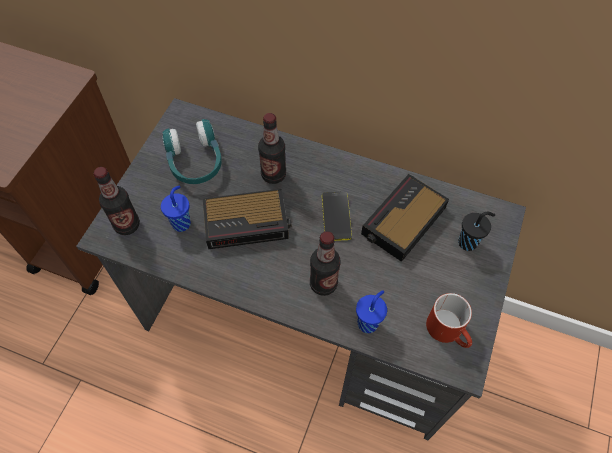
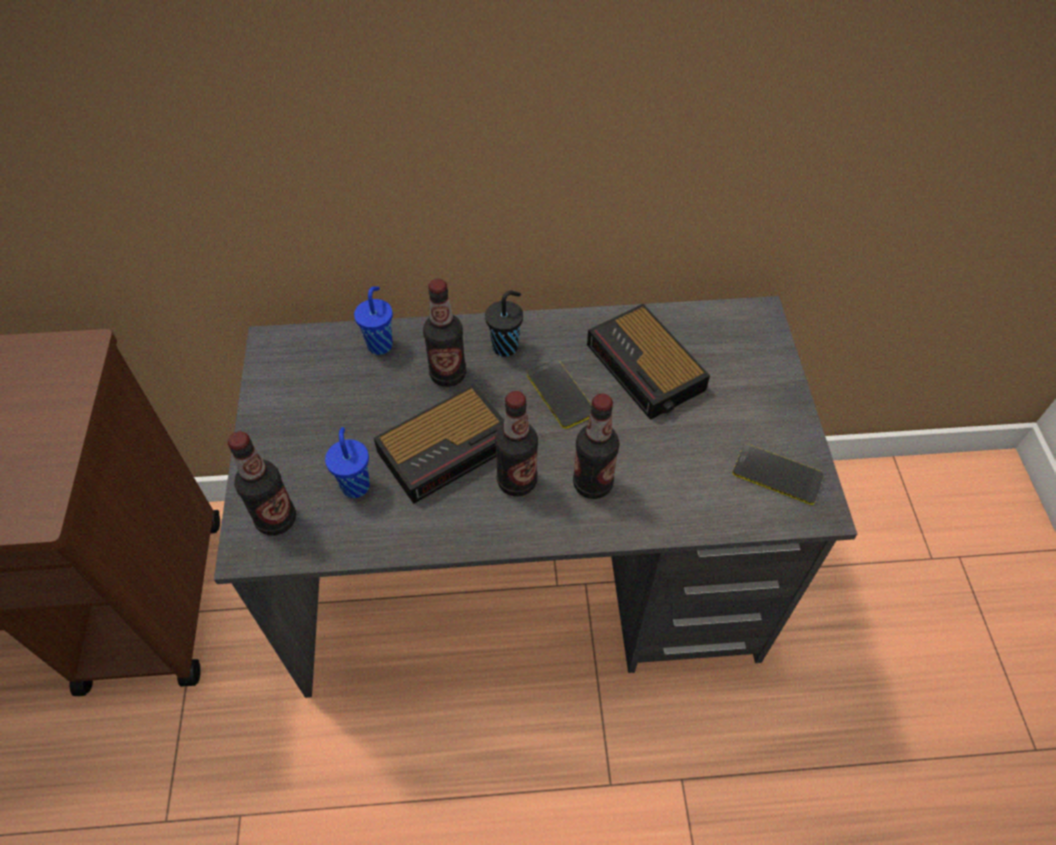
camera: 25 degrees left, 5 degrees down
(195, 161) = (328, 398): turquoise headphones -> none
(277, 262) = (517, 481): none -> bottle
(368, 322) = (676, 506): blue cup -> blue cup (380, 344)
(402, 222) = (647, 369): alarm clock -> alarm clock turned 45 degrees counterclockwise
(449, 331) = (777, 475): red mug -> phone
(468, 242) = (738, 362): black cup -> black cup (506, 346)

